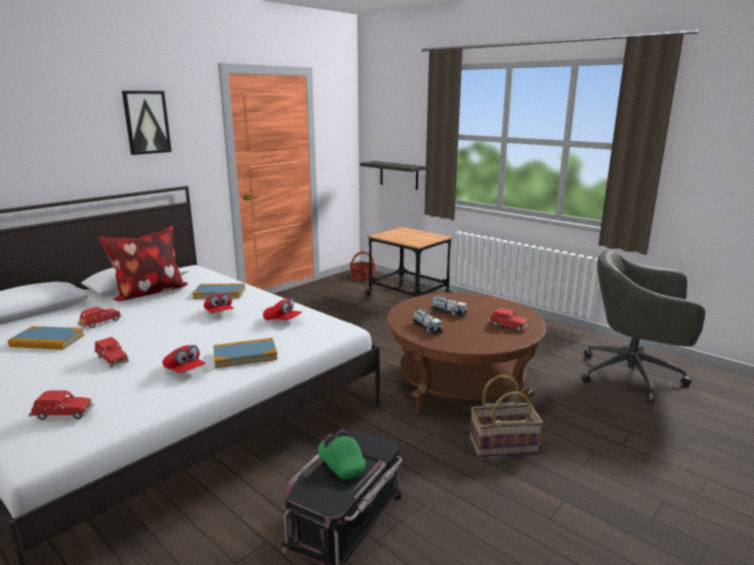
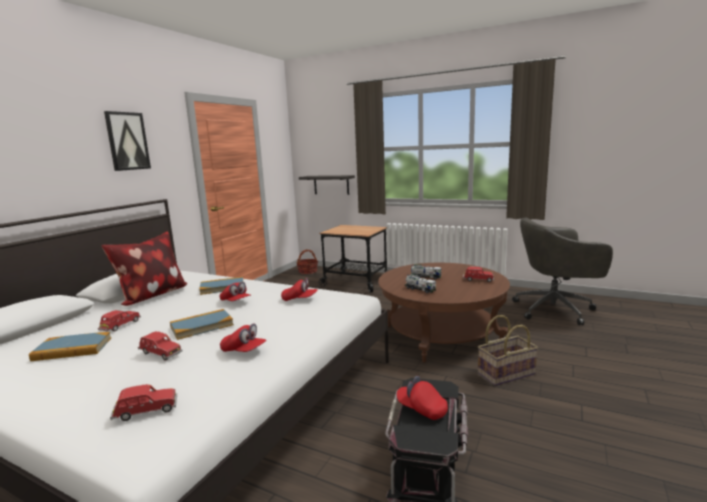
camera: 15 degrees left, 5 degrees down
(245, 355) = (291, 330): book -> book (202, 326)
(341, 465) = (421, 409): green cap -> red cap

